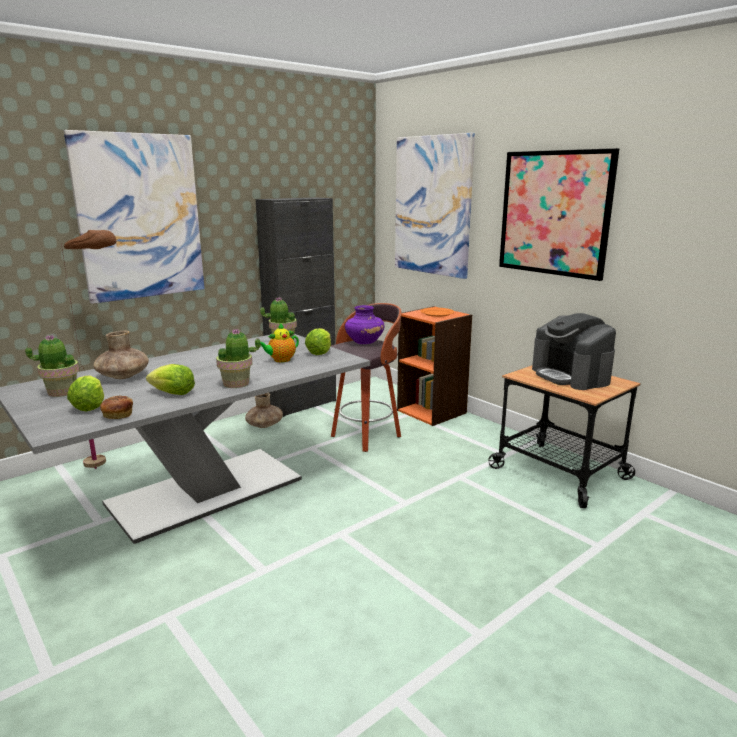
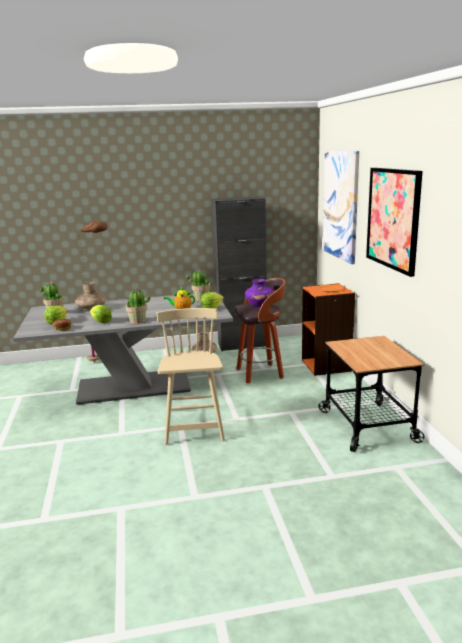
camera: 30 degrees right, 0 degrees up
(140, 217) = (132, 212): picture -> none
(360, 527) = (194, 425): none -> beige chair
(570, 376) = (376, 350): coffee machine -> none

